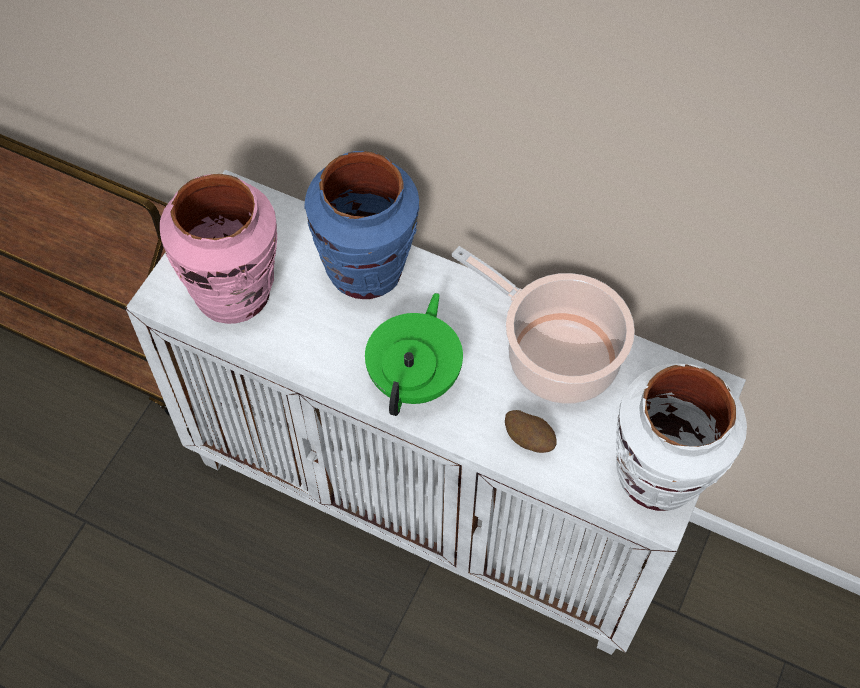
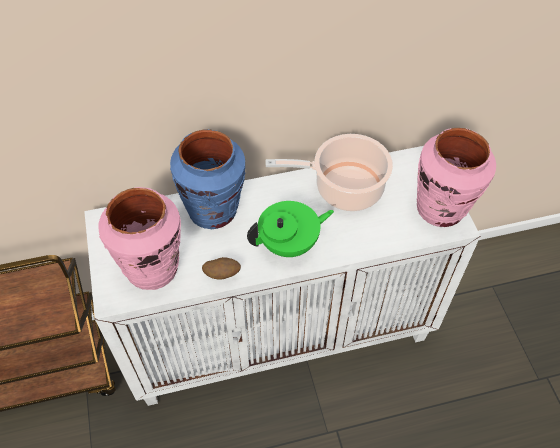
camera: 40 degrees left, 5 degrees down
(416, 378) = (289, 244): green teapot -> green teapot turned 90 degrees clockwise
(529, 439) = (370, 234): potato -> potato (222, 274)
(659, 476) = (441, 209): white vase -> pink vase

